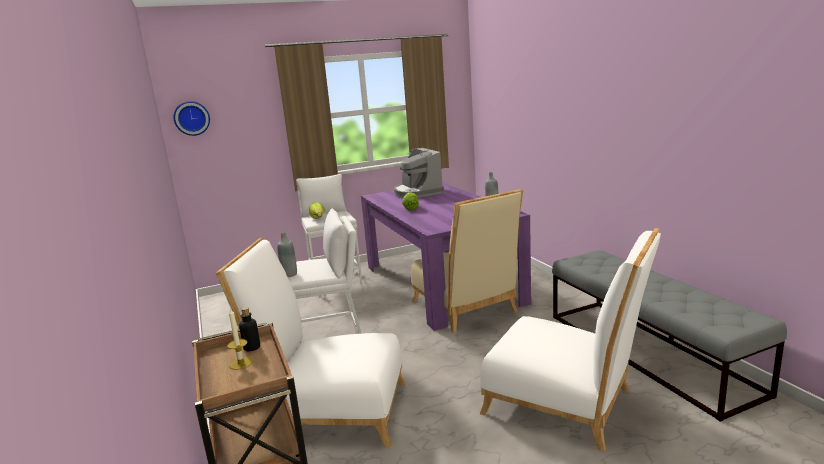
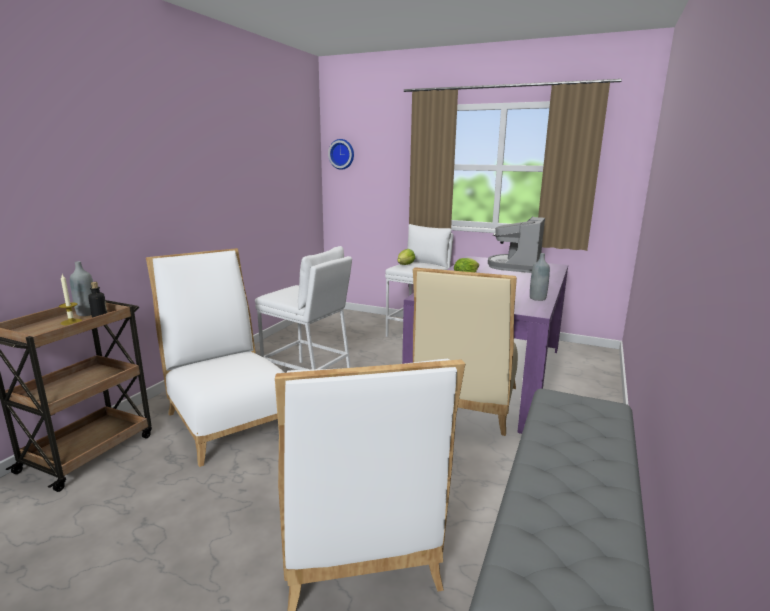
camera: 45 degrees right, 0 degrees up
(289, 274) = (276, 293): grey bottle -> grey bottle (87, 313)

